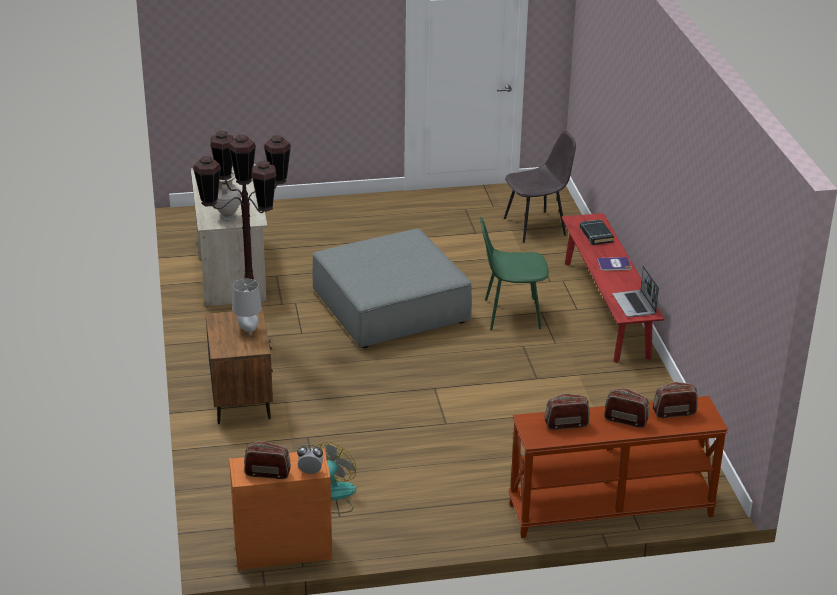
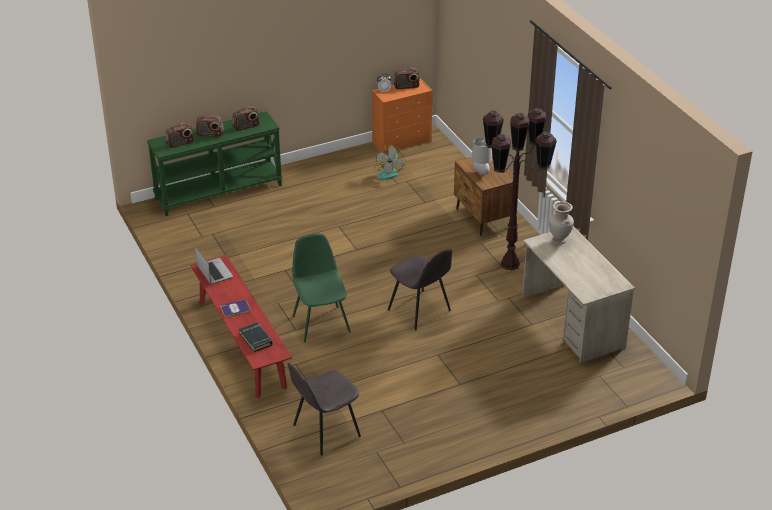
camera: 165 degrees right, 5 degrees up
(391, 307) = (420, 311): grey ottoman -> grey chair
(510, 314) = (320, 323): green chair -> green chair turned 90 degrees counterclockwise
(610, 511) = (218, 191): brown console table -> green console table

